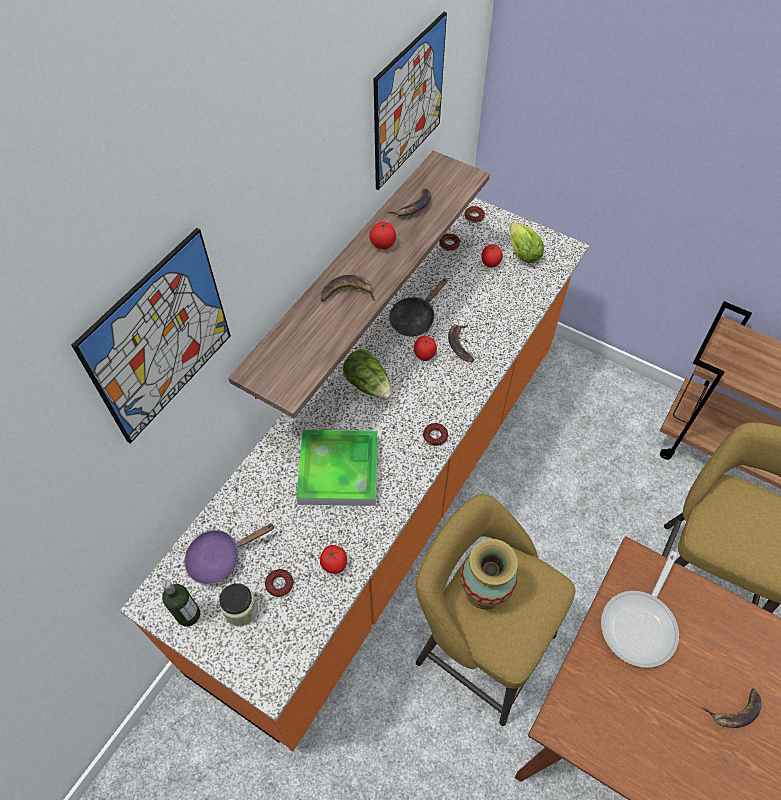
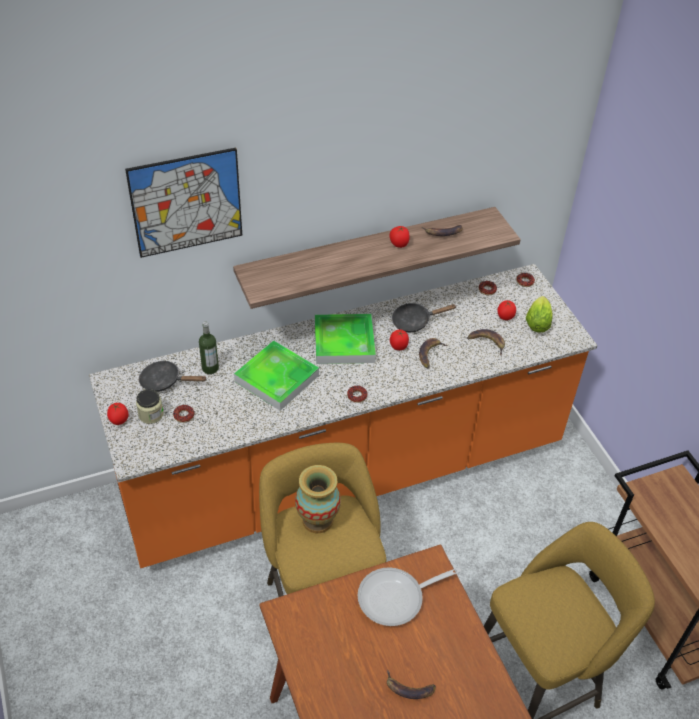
camera: 35 degrees right, 10 degrees down
(188, 615) = (121, 399): bottle -> bottle (210, 368)
(220, 557) = (164, 381): purple frying pan -> black frying pan
(334, 565) = (224, 425): tomato -> tomato (119, 421)
(347, 293) = (348, 259): banana -> banana (487, 342)
(368, 384) = (344, 342): lettuce -> tray
(408, 102) = (466, 155): picture -> none

